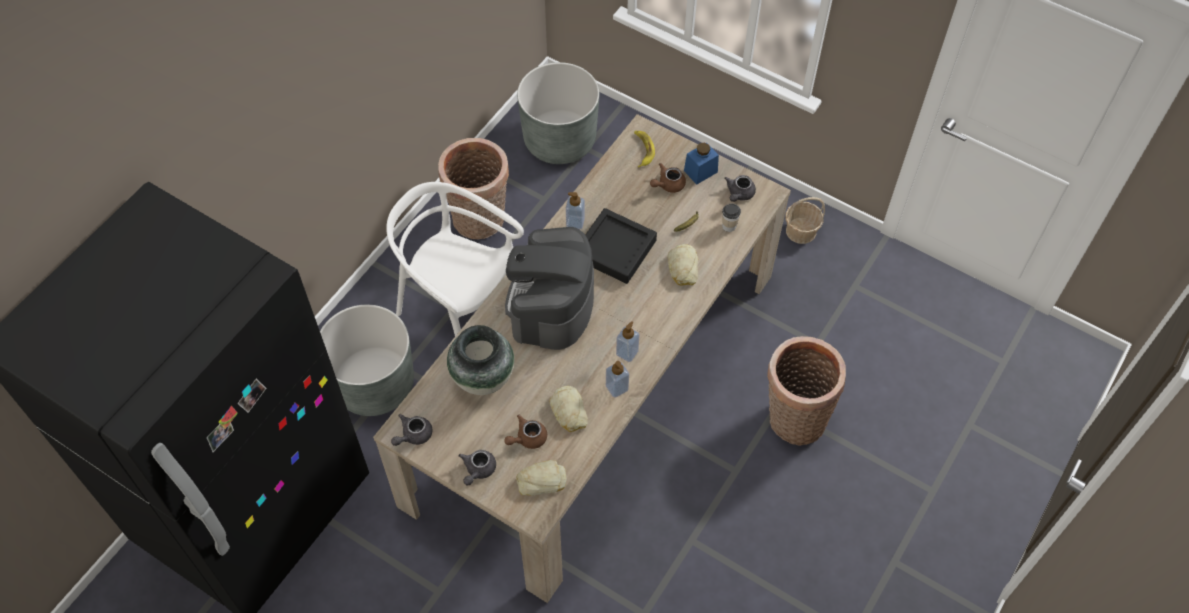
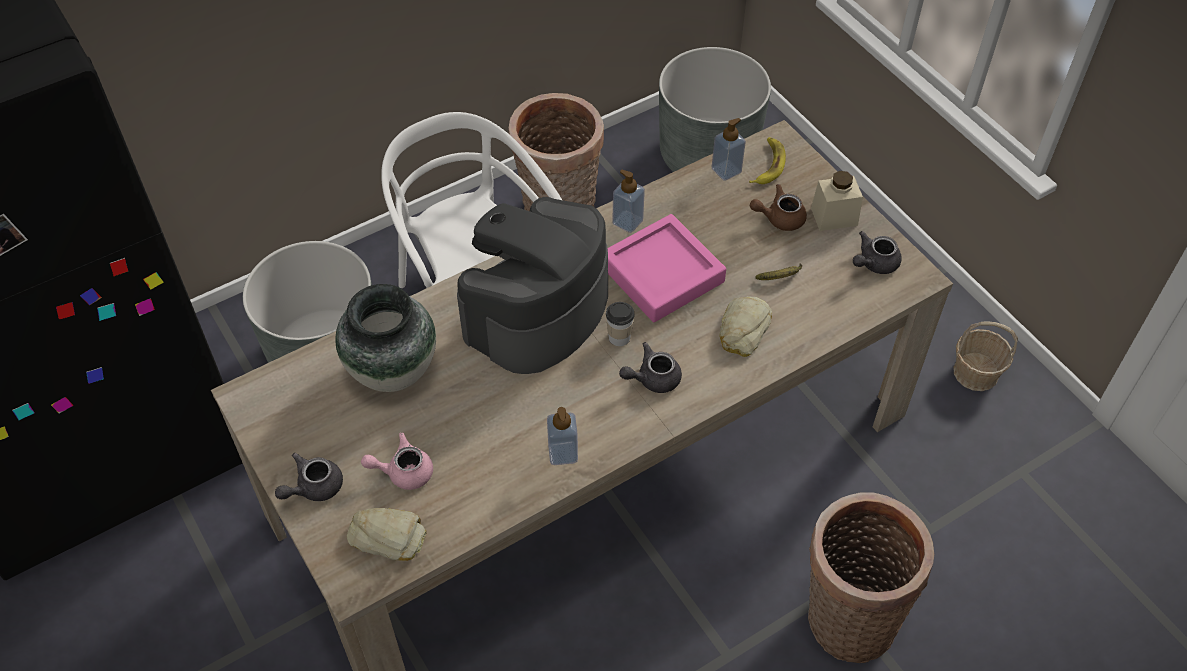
camera: 25 degrees right, 5 degrees down
(413, 435) = (260, 408): grey teapot -> grey teapot (652, 378)
(527, 438) = (403, 472): brown teapot -> pink teapot
(568, 412) = (478, 459): bread -> none
(615, 249) = (662, 274): black tray -> pink tray
(627, 352) = (603, 412): soap dispenser -> soap dispenser (726, 170)
(700, 171) = (834, 216): blue jar -> beige jar
(729, 226) = (838, 299): cup -> cup (619, 337)

